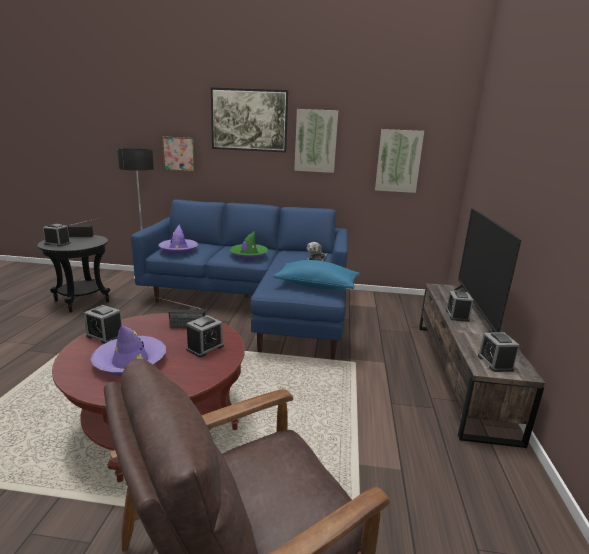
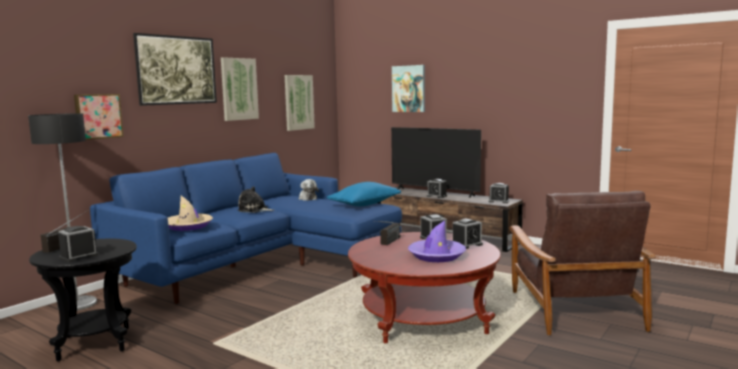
camera: 60 degrees left, 10 degrees down
(105, 336) = (381, 261): alarm clock -> alarm clock (467, 245)
(179, 249) = (188, 226): purple hat -> beige hat
(249, 255) = (254, 210): green hat -> plush toy
(507, 157) = (408, 88): none -> picture

